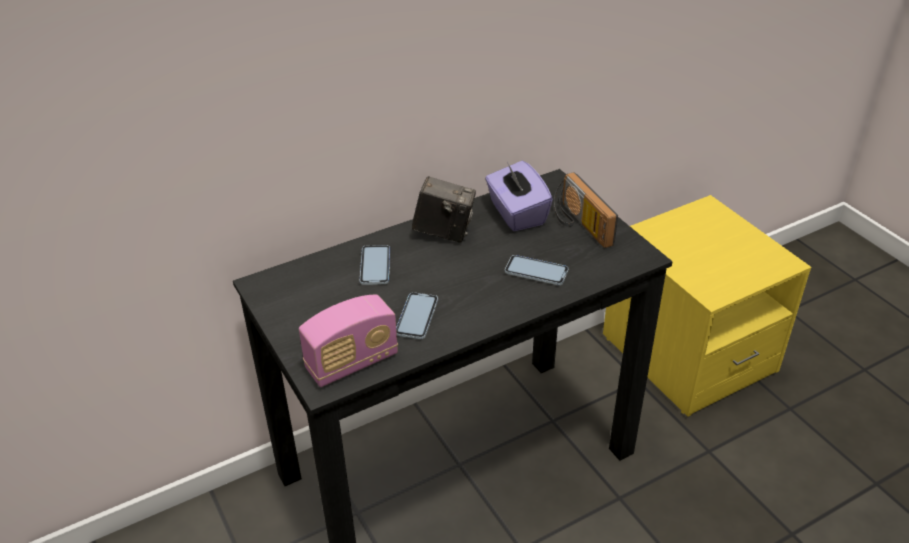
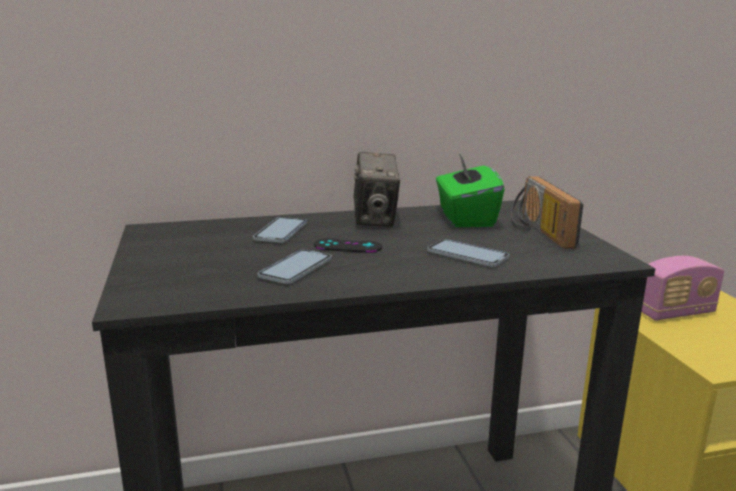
camera: 15 degrees right, 20 degrees down
(352, 362) = (185, 291): radio -> radio (675, 313)
(440, 277) = (347, 246): none -> black game controller
(444, 232) = (375, 220): camera -> camera turned 60 degrees clockwise
(516, 213) = (465, 218): purple tissue box -> green tissue box

